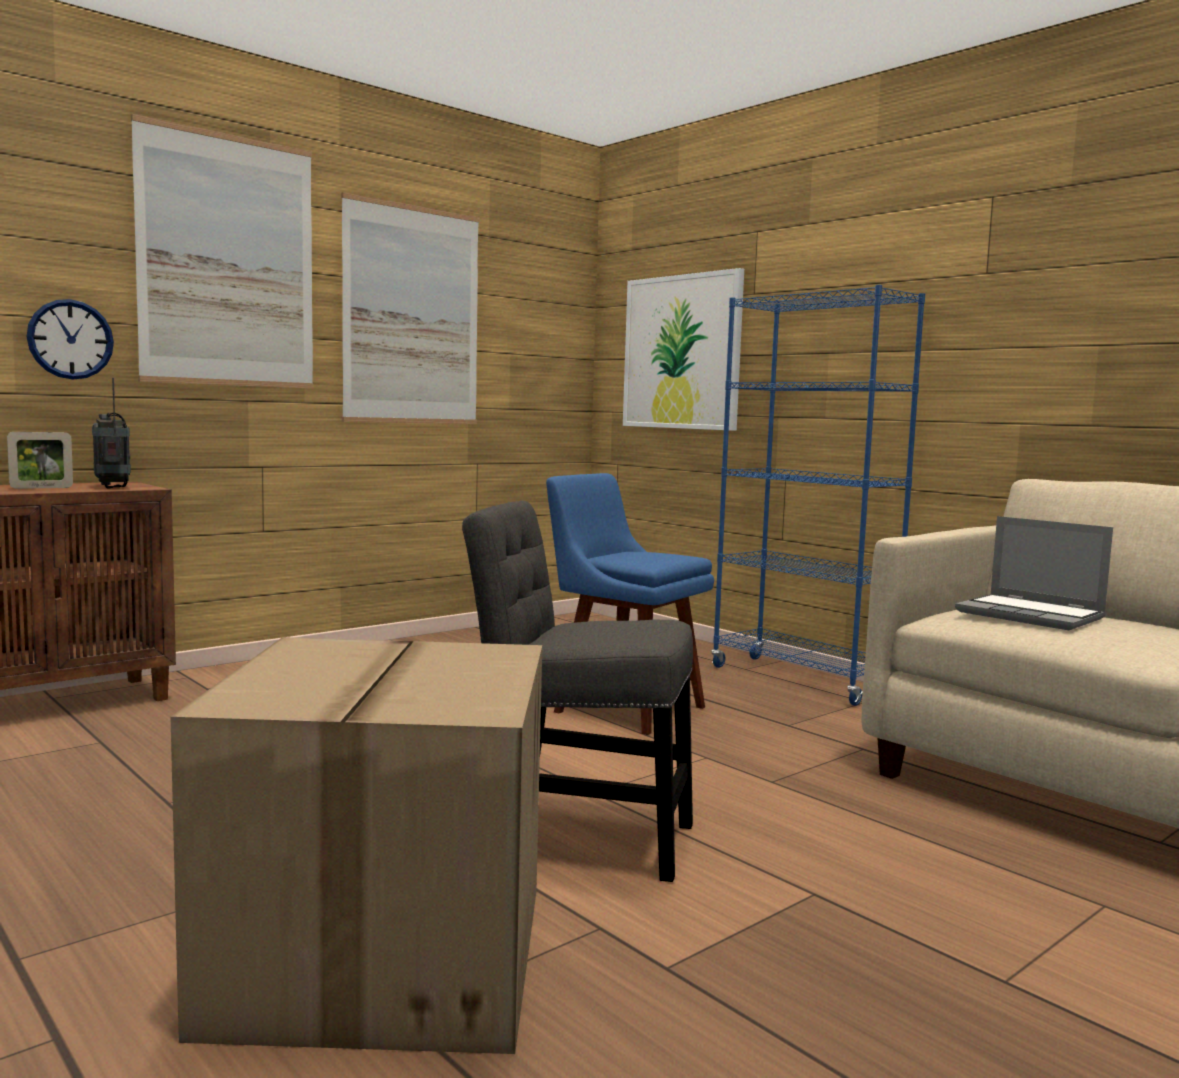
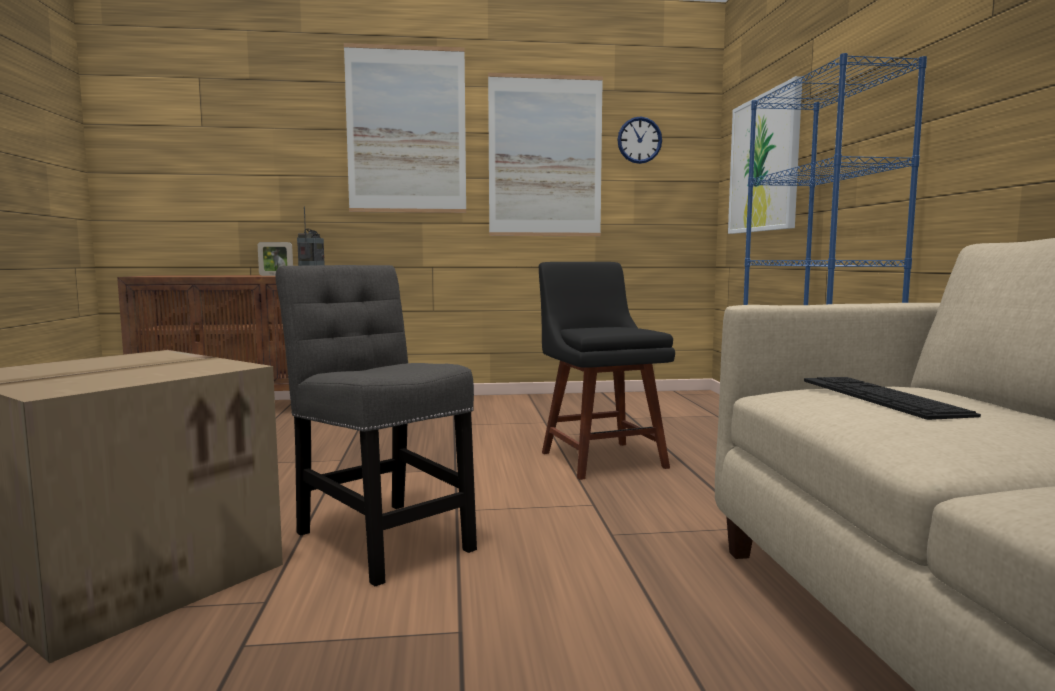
camera: 35 degrees right, 0 degrees up
(70, 339) = (309, 187): wall clock -> wall clock (639, 140)
(623, 708) = (600, 458): blue chair -> black chair
(1031, 615) = (880, 397): laptop -> keyboard

